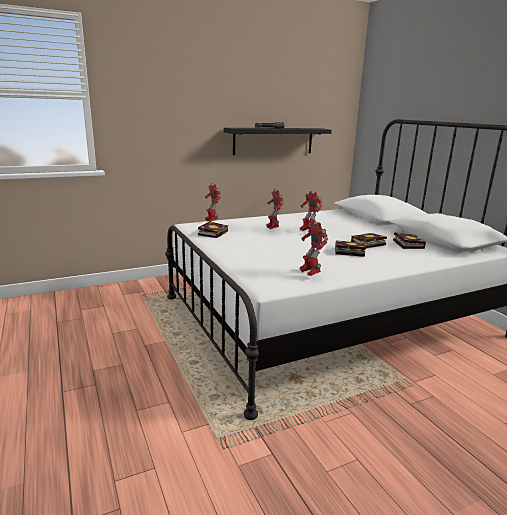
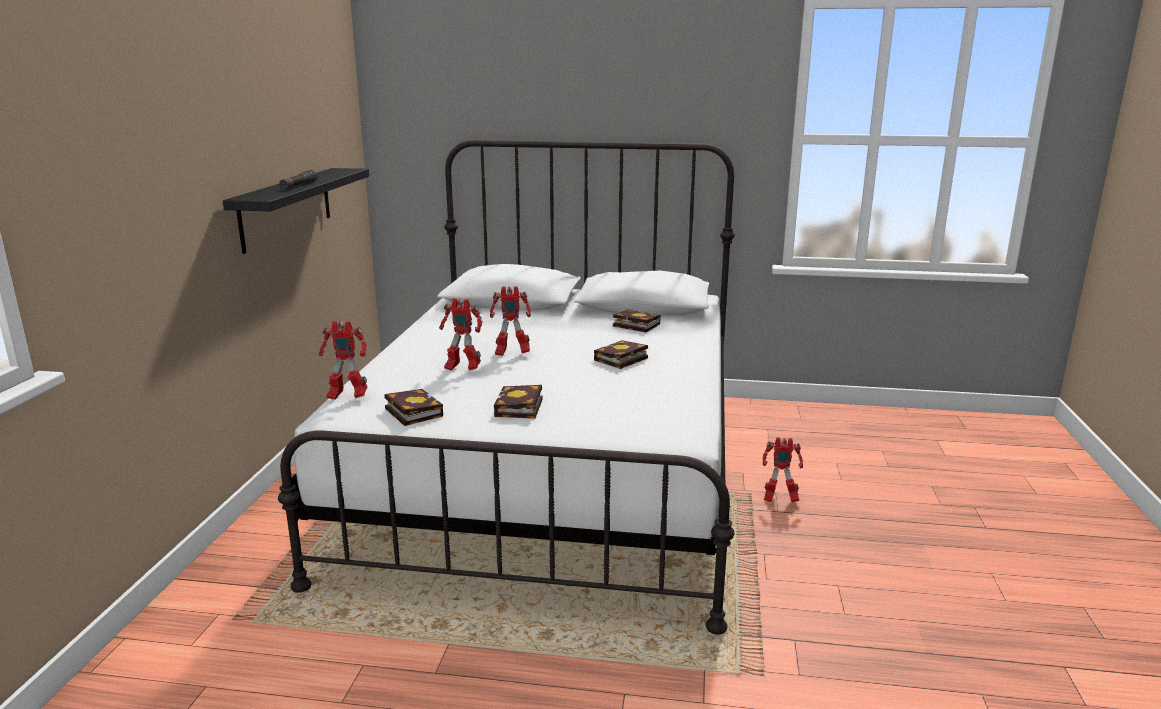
camera: 55 degrees left, 0 degrees up
(309, 273) = (669, 403): toy robot -> toy robot (779, 499)
(367, 244) = (607, 341): book -> book (519, 408)

